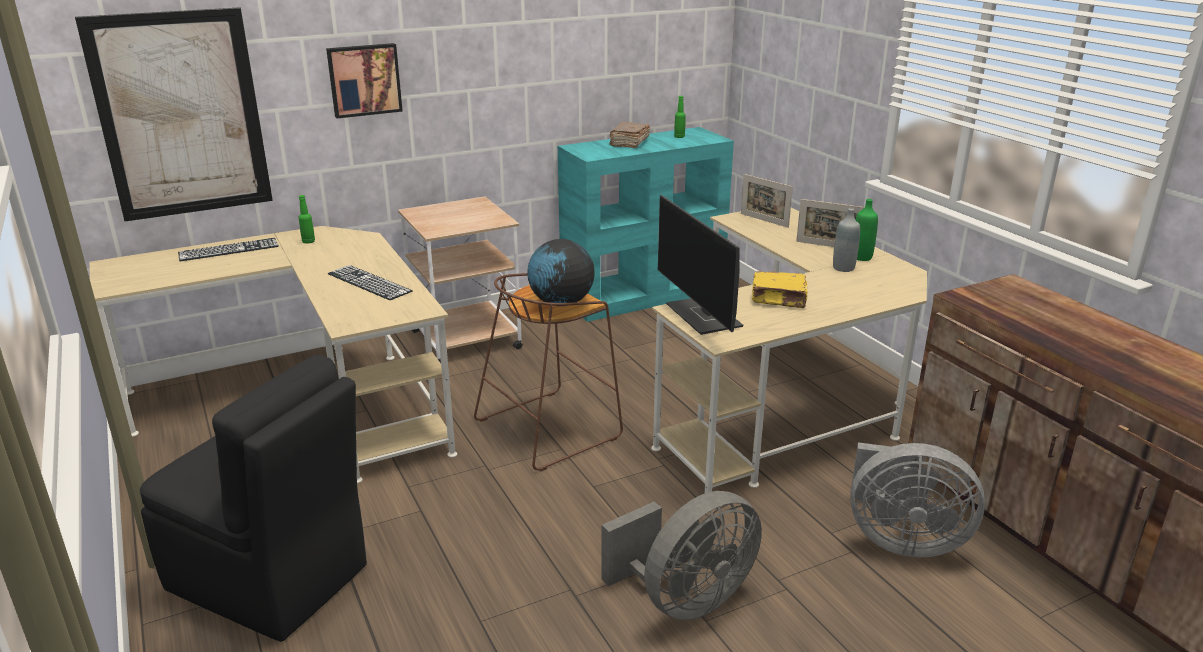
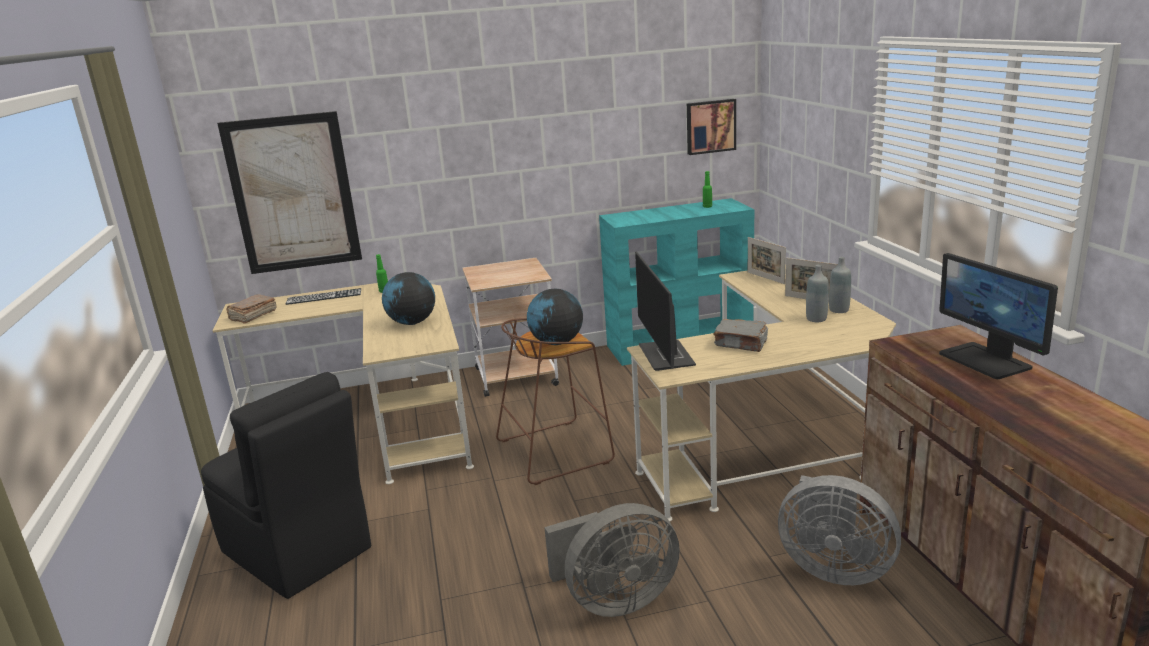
camera: 15 degrees right, 5 degrees down
(364, 80) = (433, 164): picture -> picture (710, 126)
(369, 282) = (412, 323): keyboard -> globe
(629, 143) = (660, 212): brown book -> brown book (252, 316)
(779, 299) = (741, 344): yellow book -> grey book
(861, 257) = (839, 310): green bottle -> grey bottle
(1061, 313) = (986, 360): none -> monitor

